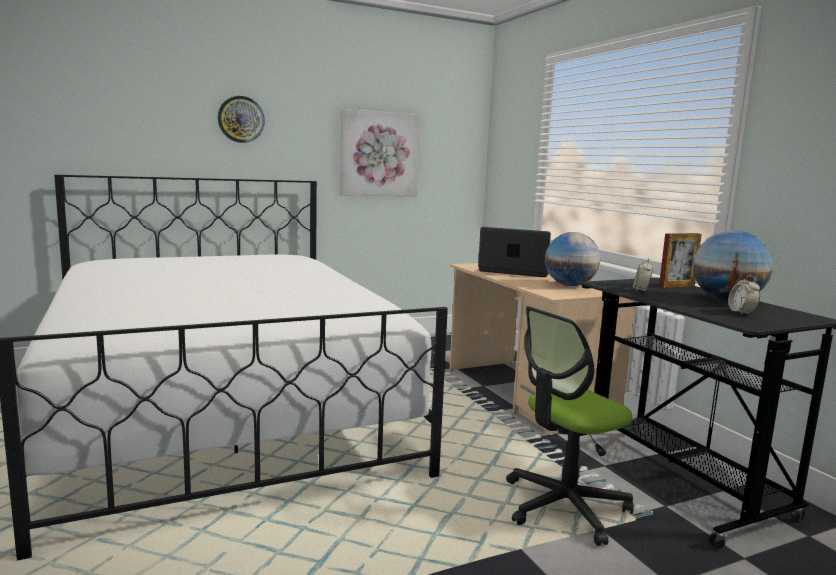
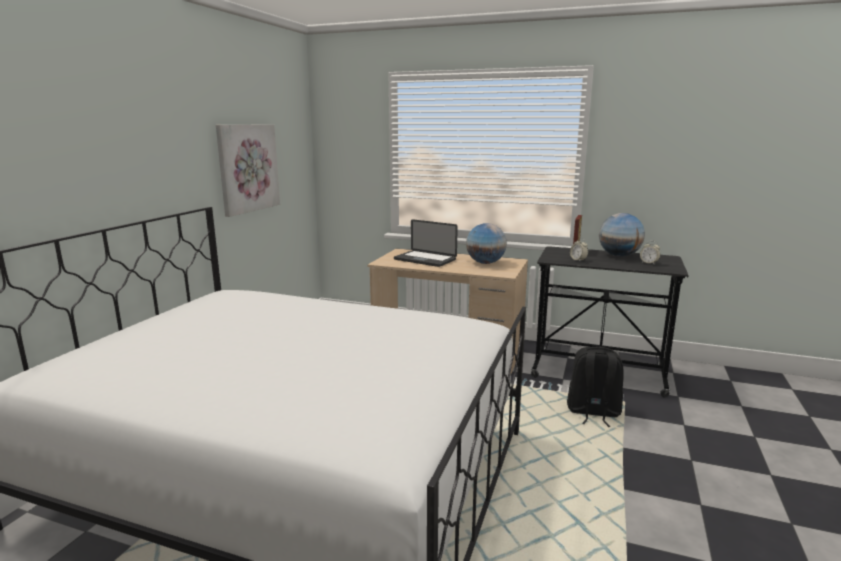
camera: 45 degrees left, 5 degrees up
(241, 119) = (130, 147): wall clock -> none
(515, 271) = (425, 259): laptop -> laptop turned 120 degrees counterclockwise
(564, 506) = (593, 412): office chair -> black backpack

